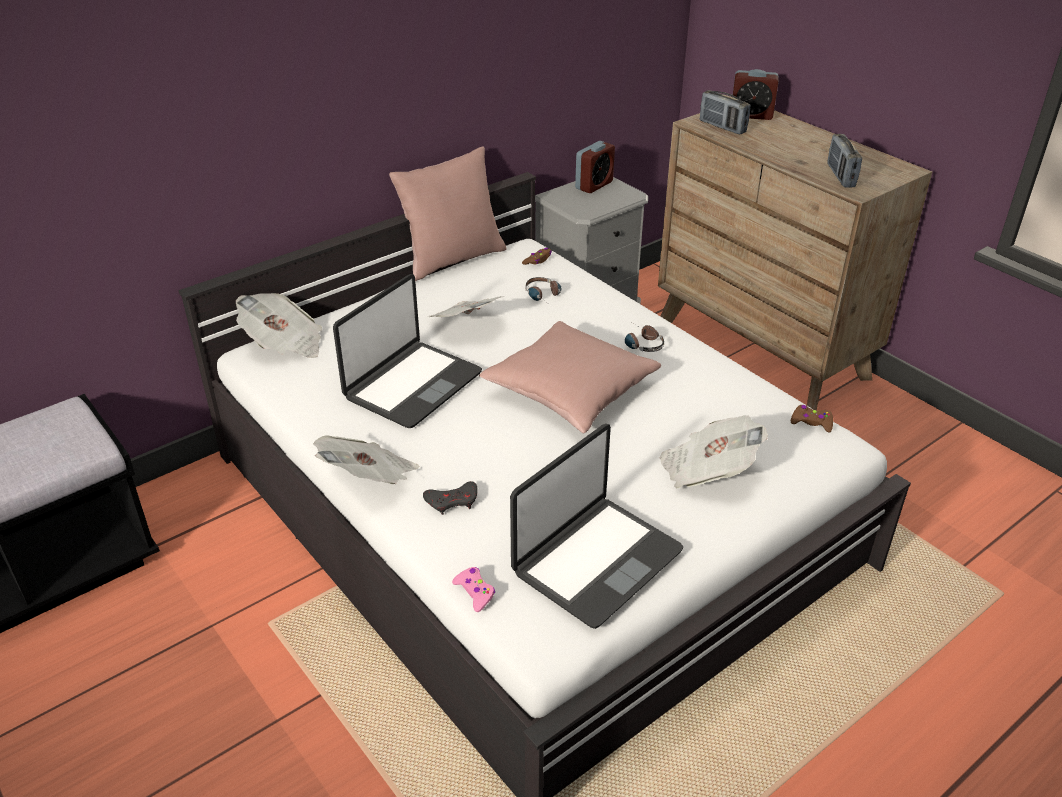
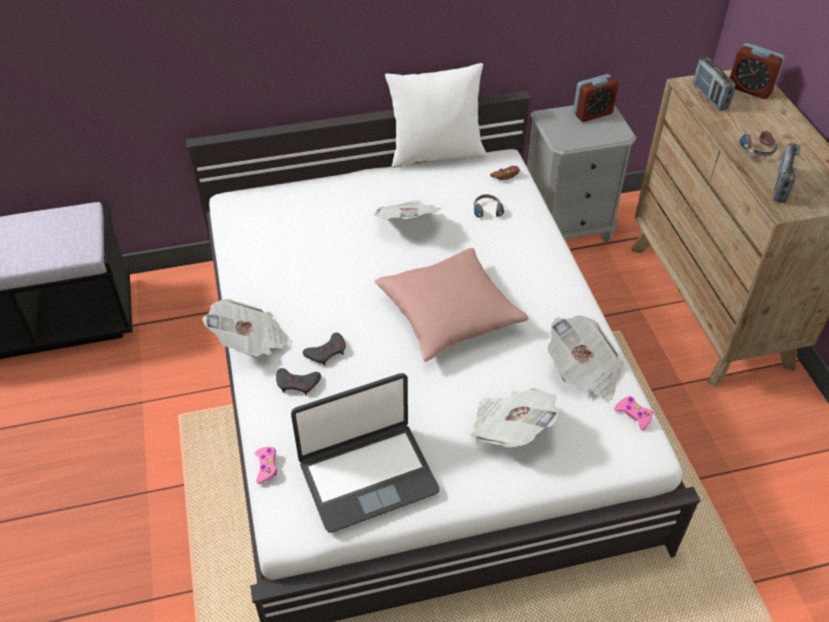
camera: 25 degrees right, 10 degrees up
(284, 344) = (260, 200): newspaper -> newspaper (583, 371)
(412, 385) = (330, 268): laptop -> none
(452, 259) = (436, 154): pink pillow -> white pillow
(464, 462) = (327, 352): none -> grey game controller
(640, 343) = (538, 286): headphones -> headphones (755, 146)
(811, 422) = (633, 415): brown game controller -> pink game controller

